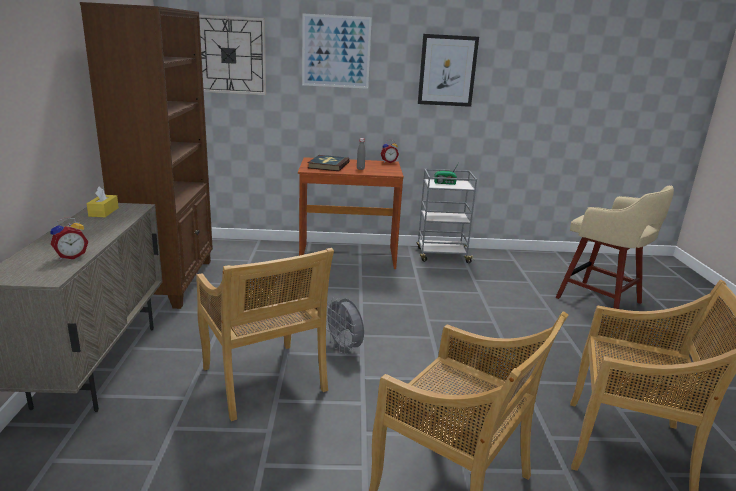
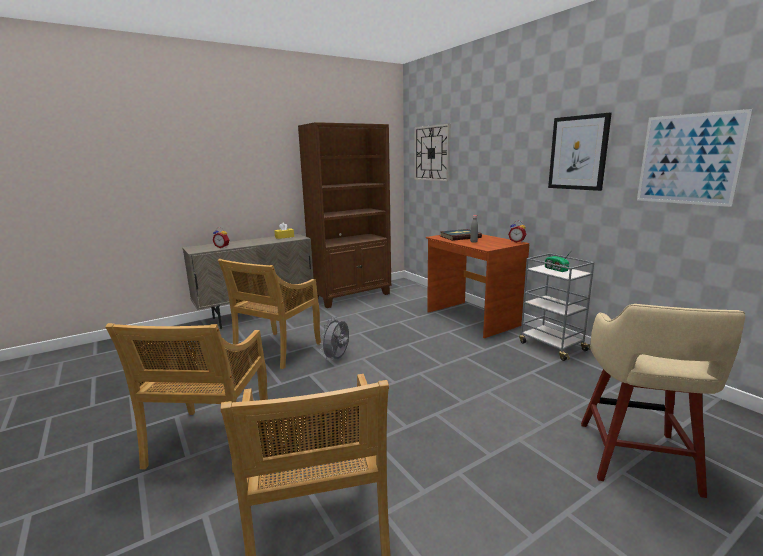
camera: 60 degrees right, 5 degrees down
(336, 51) = (490, 143): picture -> picture (688, 159)

